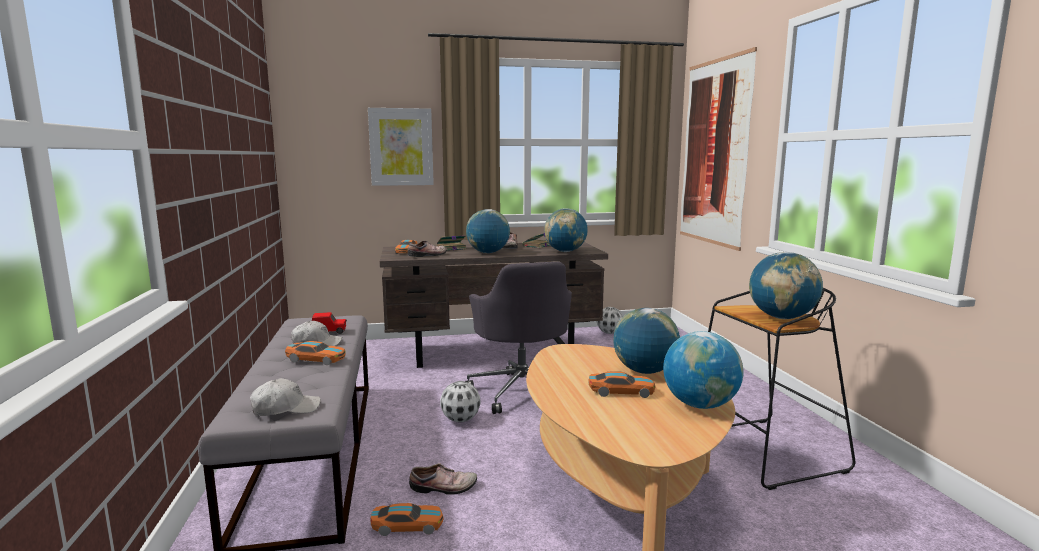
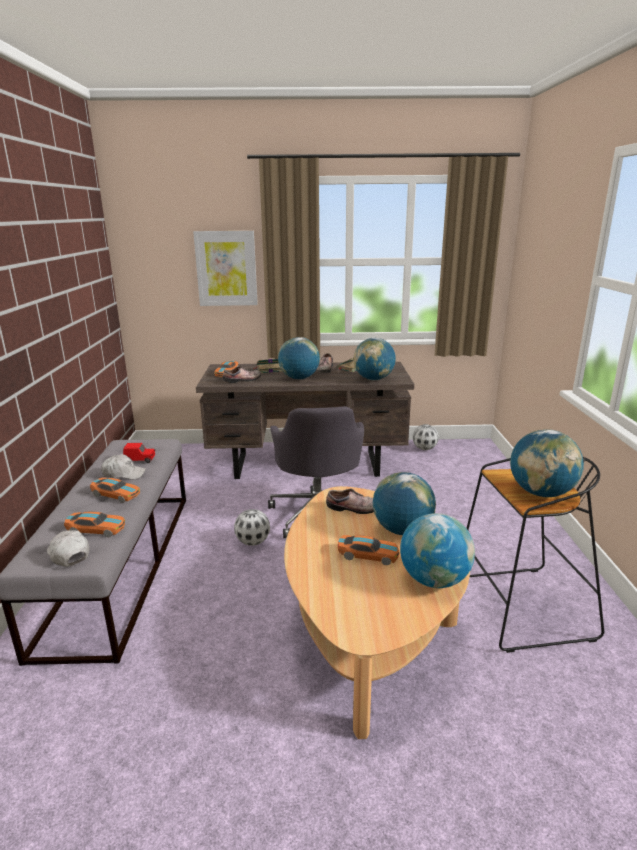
camera: 10 degrees right, 10 degrees up
(285, 409) = (68, 554): white cap -> white cap turned 120 degrees counterclockwise
(407, 525) = (173, 652): toy car -> toy car (96, 529)
(443, 488) = (215, 616): shoe -> shoe (354, 508)
(714, 152) = (538, 279): picture -> none

